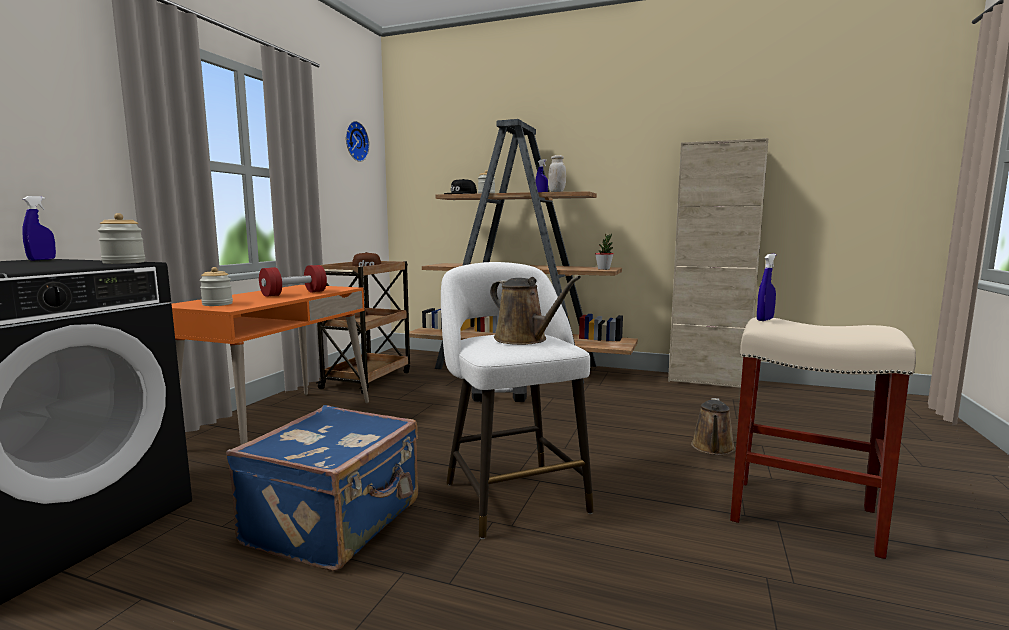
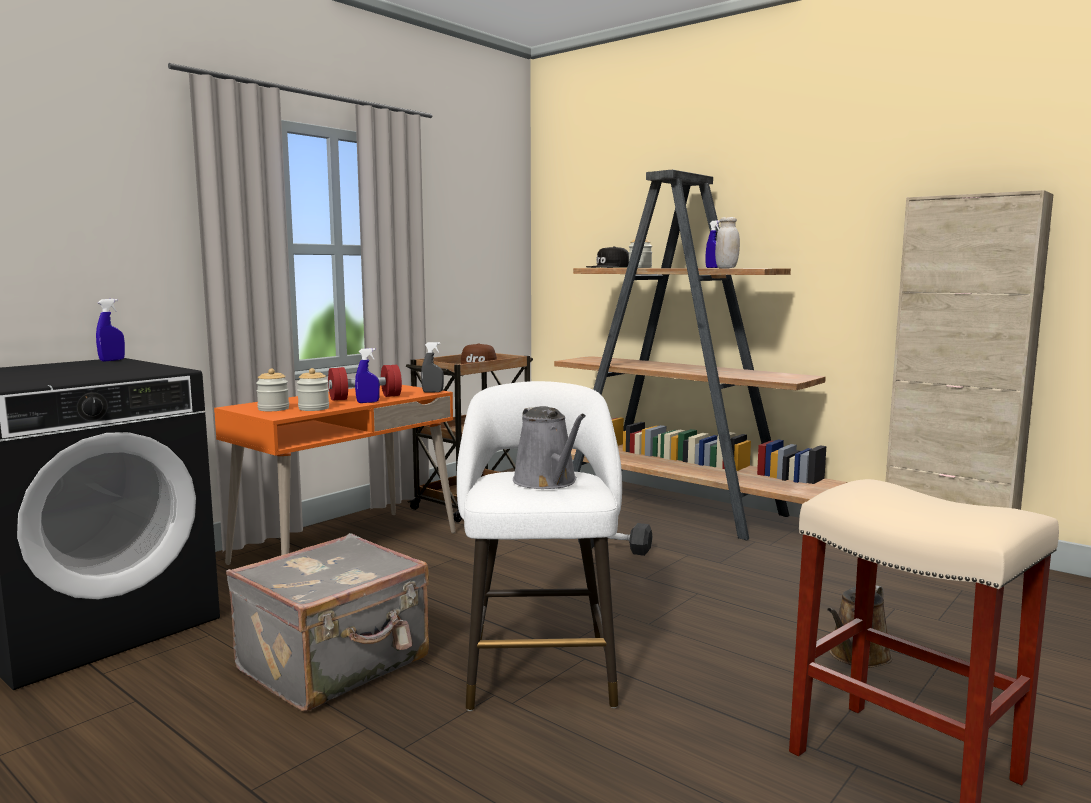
camera: 20 degrees right, 0 degrees up
(124, 262) = (164, 370): jar -> jar (313, 408)
(337, 523) = (336, 665): blue suitcase -> grey suitcase
(347, 288) = (432, 392): none -> grey spray bottle
(355, 141) = (484, 199): wall clock -> none
(524, 339) = (547, 482): brown watering can -> grey watering can
(603, 269) = (789, 378): potted plant -> none
(765, 319) = (854, 485): blue spray bottle -> blue spray bottle (368, 402)

